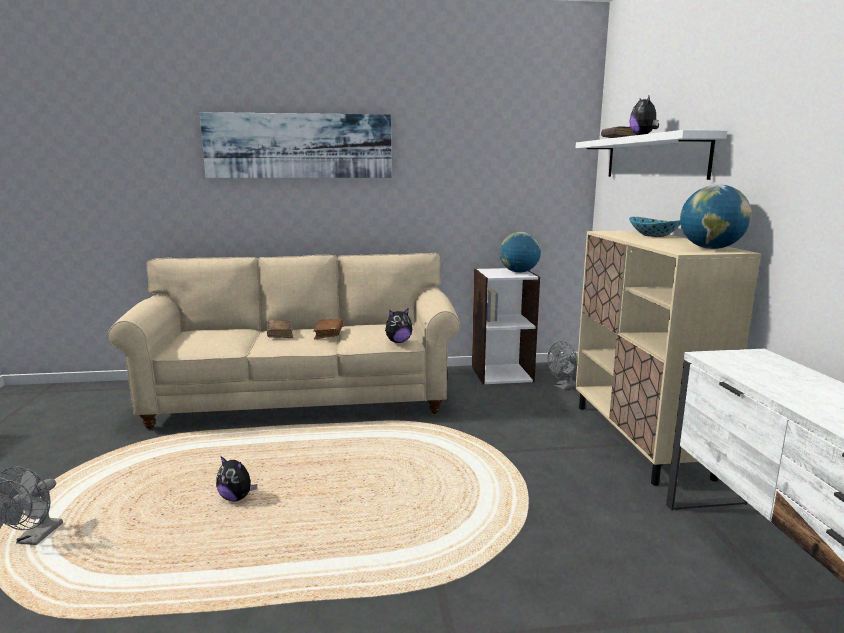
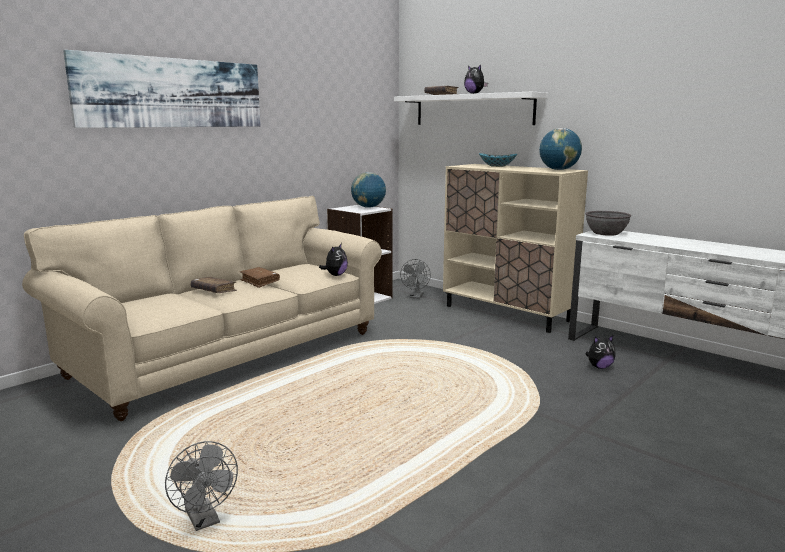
camera: 40 degrees left, 0 degrees up
(237, 498) = (325, 428): plush toy -> plush toy (599, 367)
(743, 359) = (606, 233): none -> grey bowl

